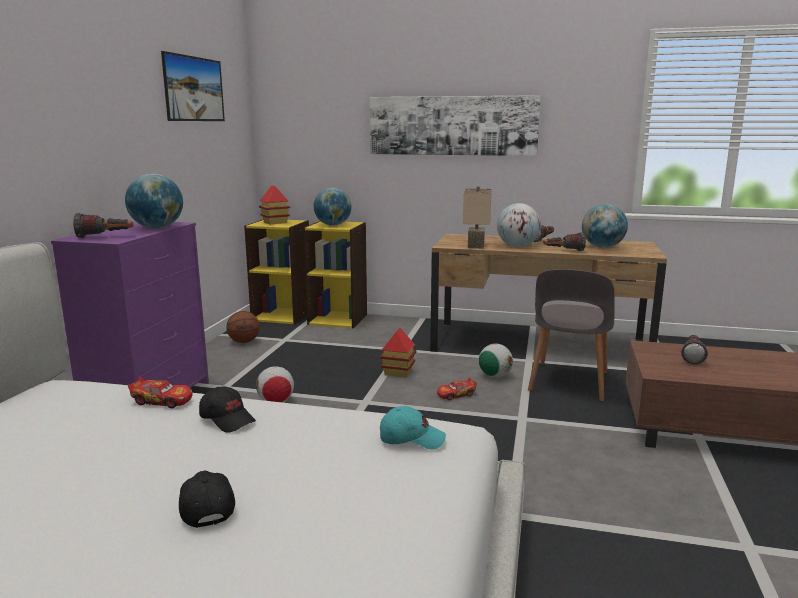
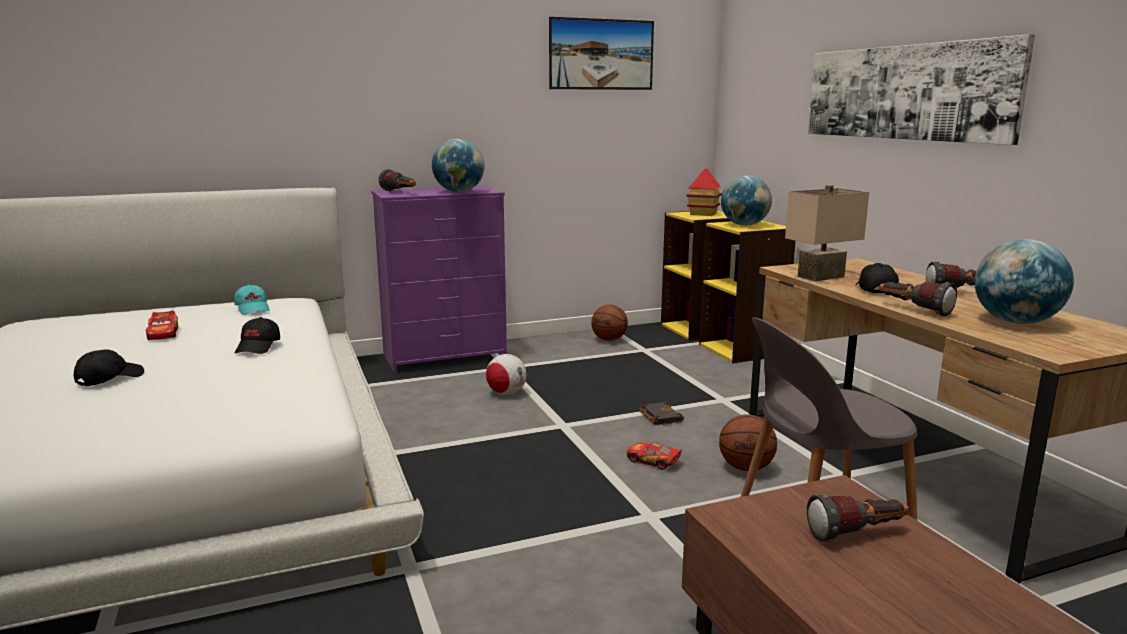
camera: 55 degrees right, 0 degrees up
(162, 400) = (280, 325): toy car -> toy car (163, 334)
(398, 372) = (659, 417): toy house -> black book
(411, 439) = (267, 406): turquoise cap -> turquoise cap (253, 309)
(495, 376) = (746, 468): football -> basketball
(517, 246) = (874, 289): globe -> black cap

